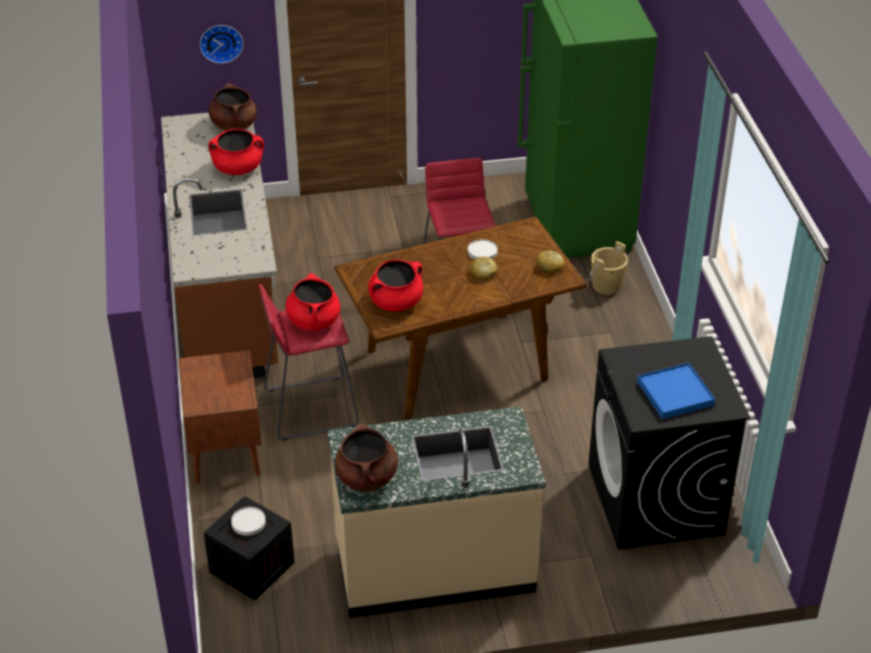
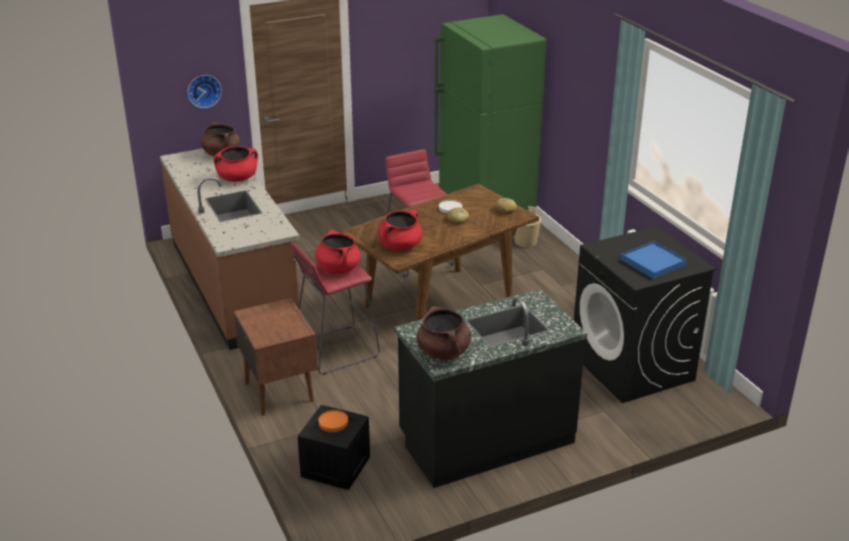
camera: 15 degrees left, 10 degrees down
(248, 523) = (333, 422): white plate -> orange plate
(434, 566) = (486, 439): beige counter -> black counter

